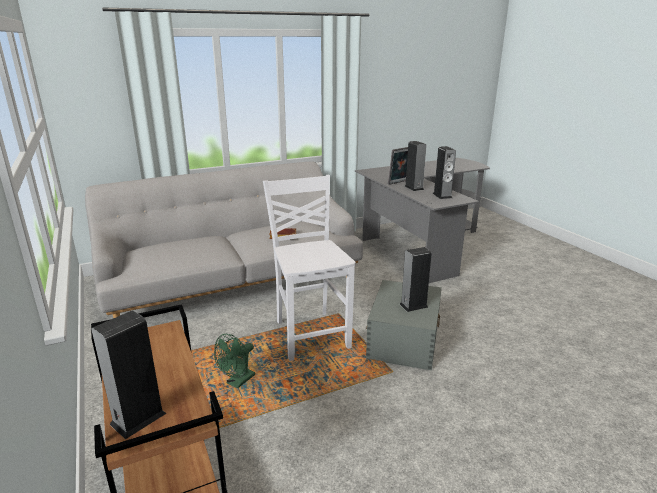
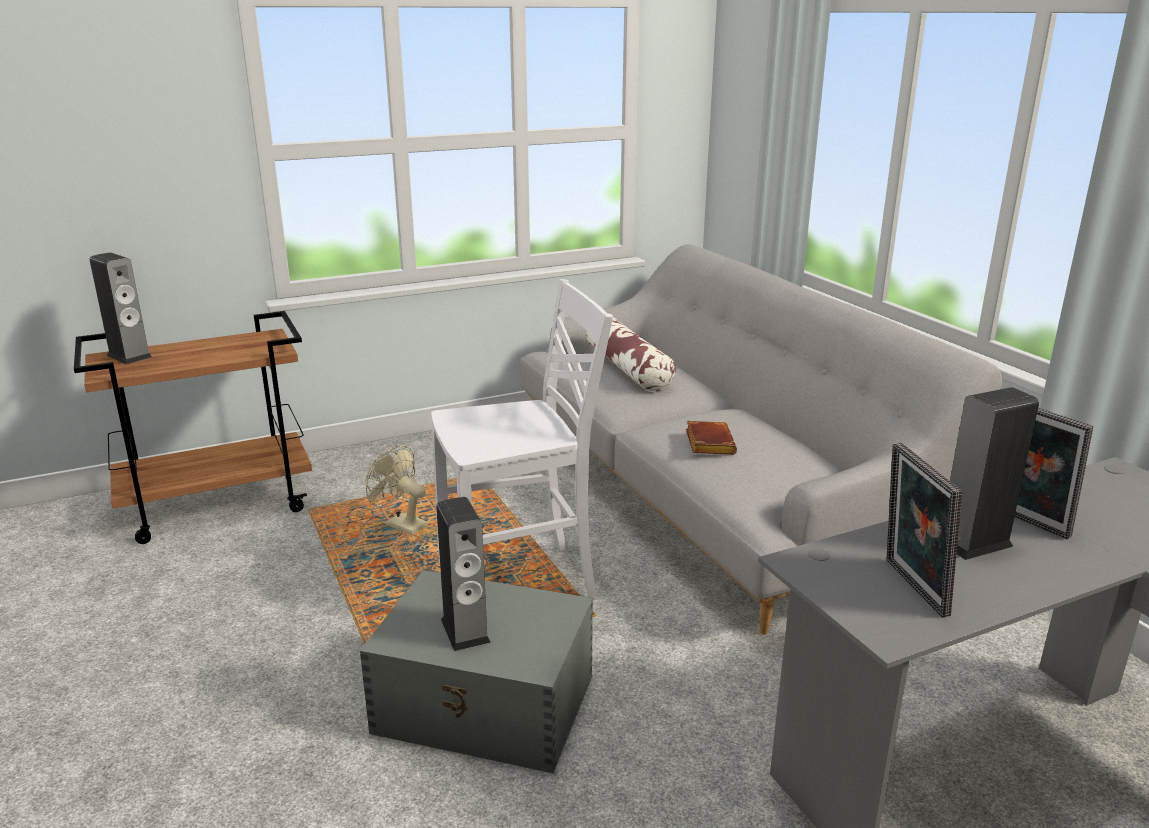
camera: 90 degrees right, 0 degrees up
(174, 250) = (627, 368): none -> pillow
(238, 382) = (400, 524): green fan -> beige fan
(442, 195) = (910, 588): speaker -> picture frame

